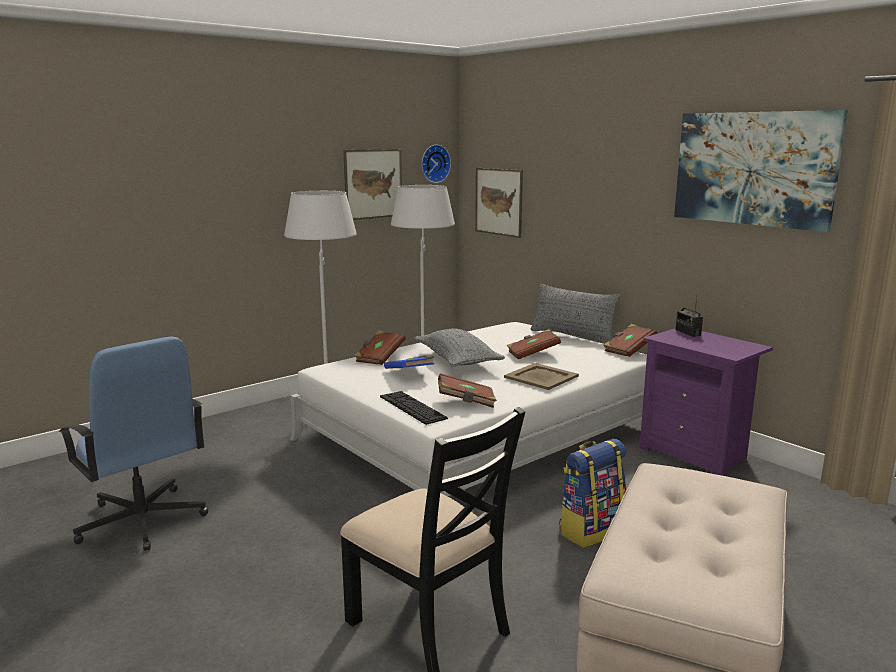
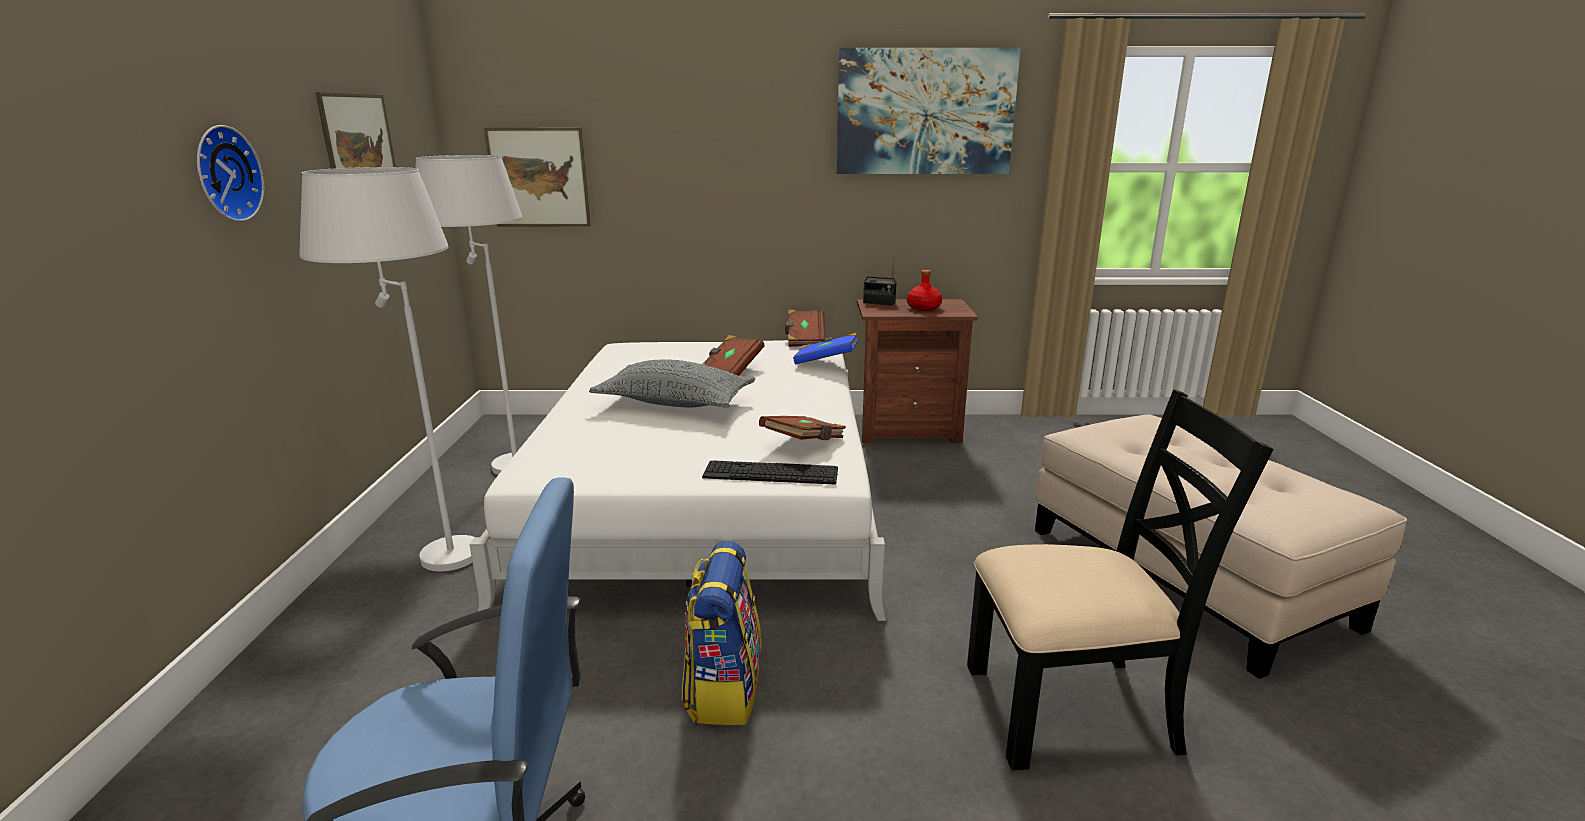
camera: 50 degrees left, 5 degrees up
(379, 357) = (566, 434): brown book -> none
(410, 373) = (663, 437): blue book -> blue book (826, 361)
(434, 163) = (418, 122): wall clock -> wall clock (224, 174)
(541, 377) = (801, 390): beige tray -> none
(572, 336) = (714, 342): grey pillow -> none
(591, 530) = (979, 533): backpack -> backpack (723, 689)
(696, 454) = (908, 430): purple nightstand -> brown nightstand
(711, 344) = (923, 308): none -> red bottle

